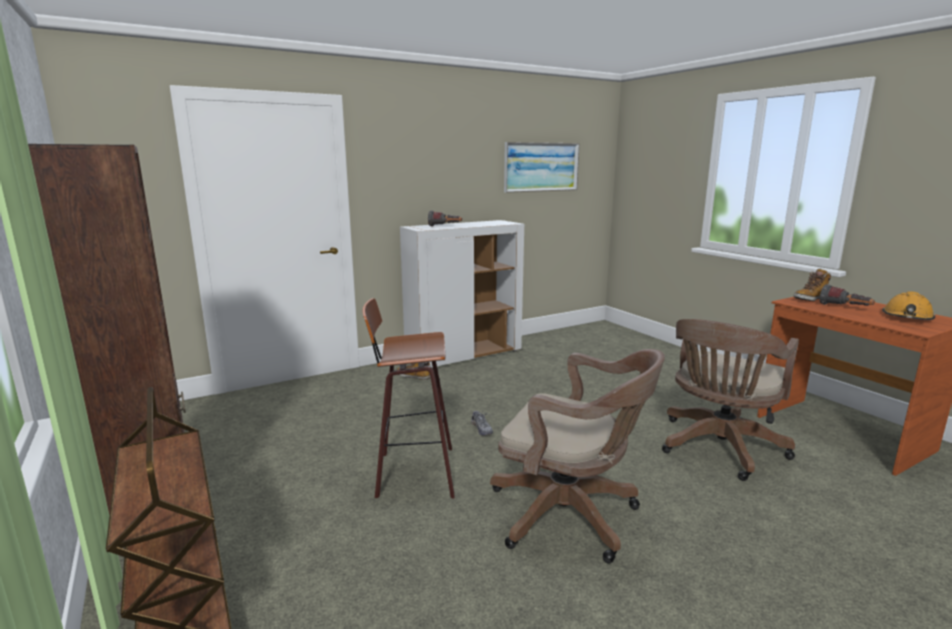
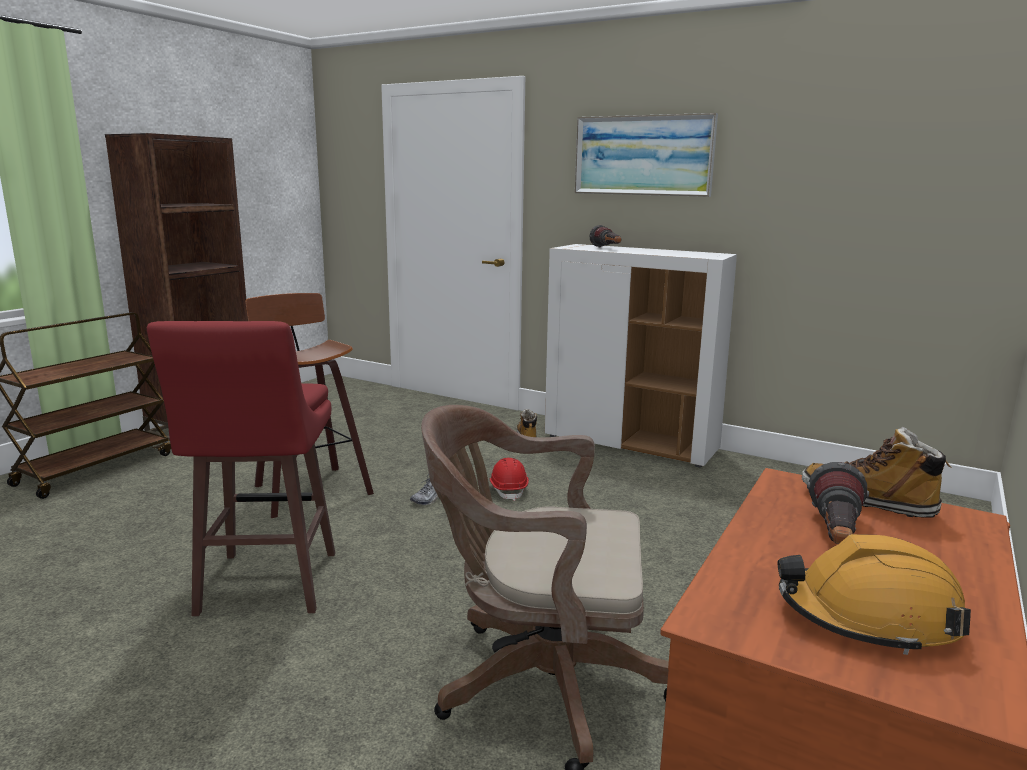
camera: 60 degrees right, 0 degrees up
(494, 403) = (508, 490): none -> red hard hat
(541, 167) = (838, 168): picture -> picture (643, 155)
(571, 516) = (266, 585): brown office chair -> red stool

